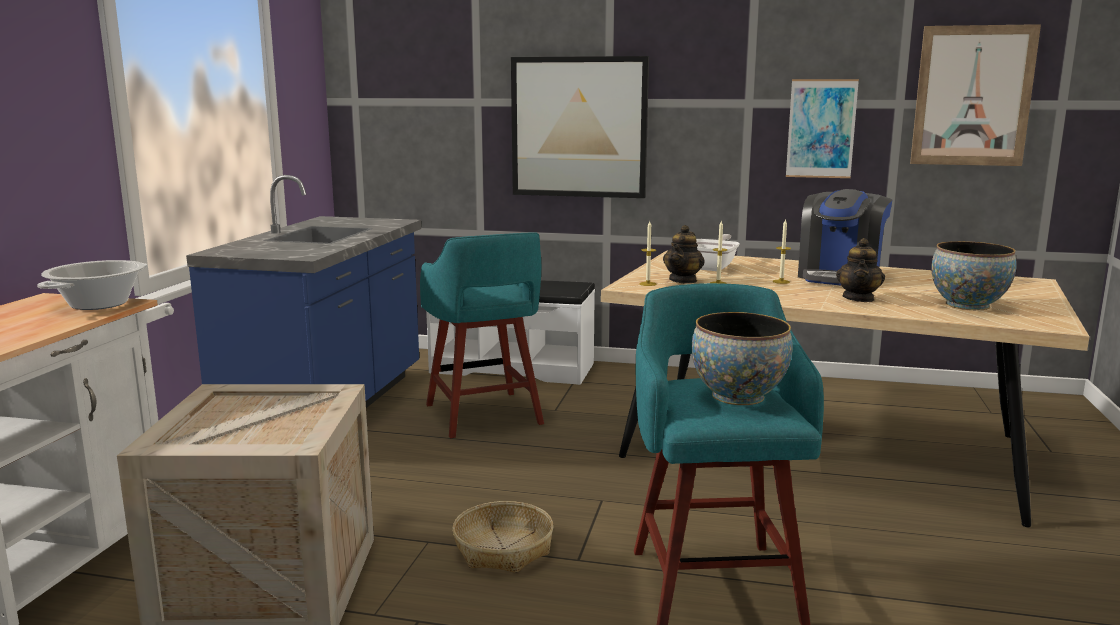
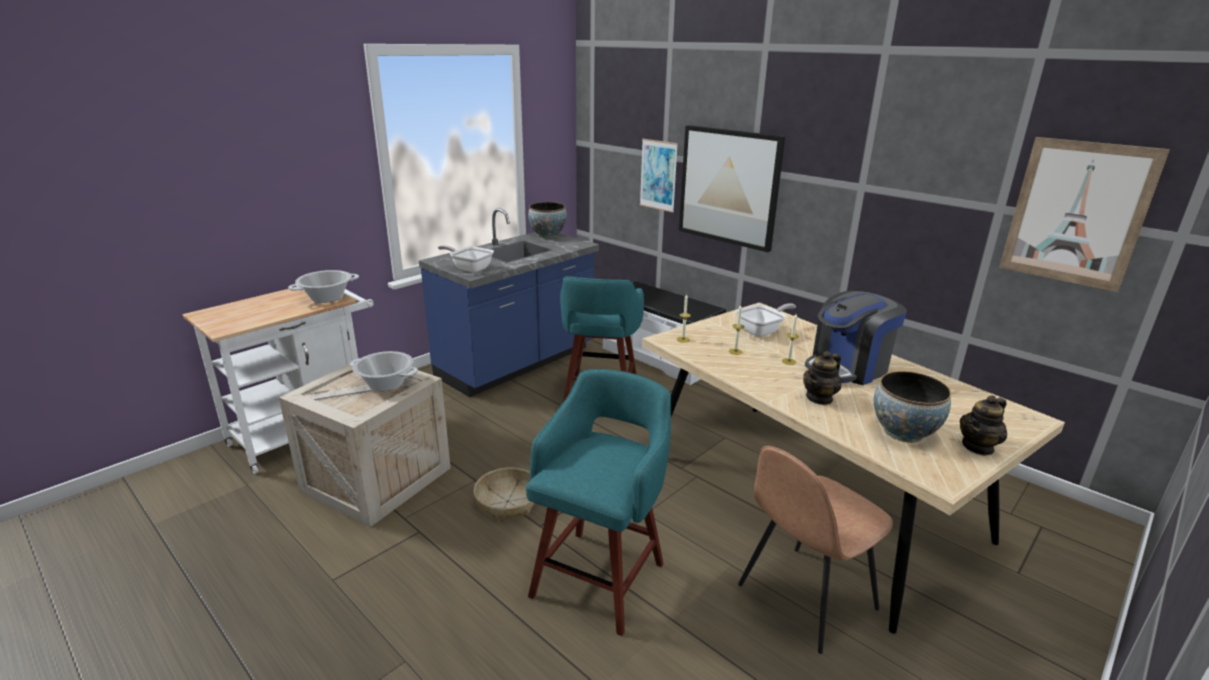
camera: 30 degrees right, 10 degrees up
(286, 406) = (385, 384): none -> cooking pot
(287, 252) = (469, 268): none -> frying pan
(683, 280) = (715, 342): teapot -> teapot (978, 447)
(738, 396) = (603, 466): bowl -> bowl (547, 235)
(821, 128) = (920, 220): picture -> picture (658, 175)
(927, 527) = (804, 598): none -> brown chair

